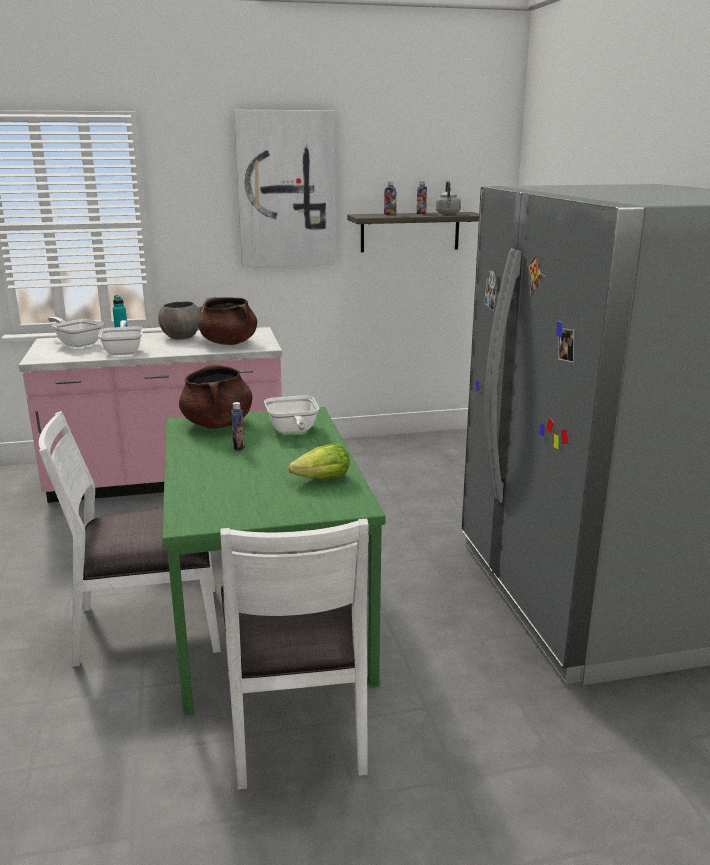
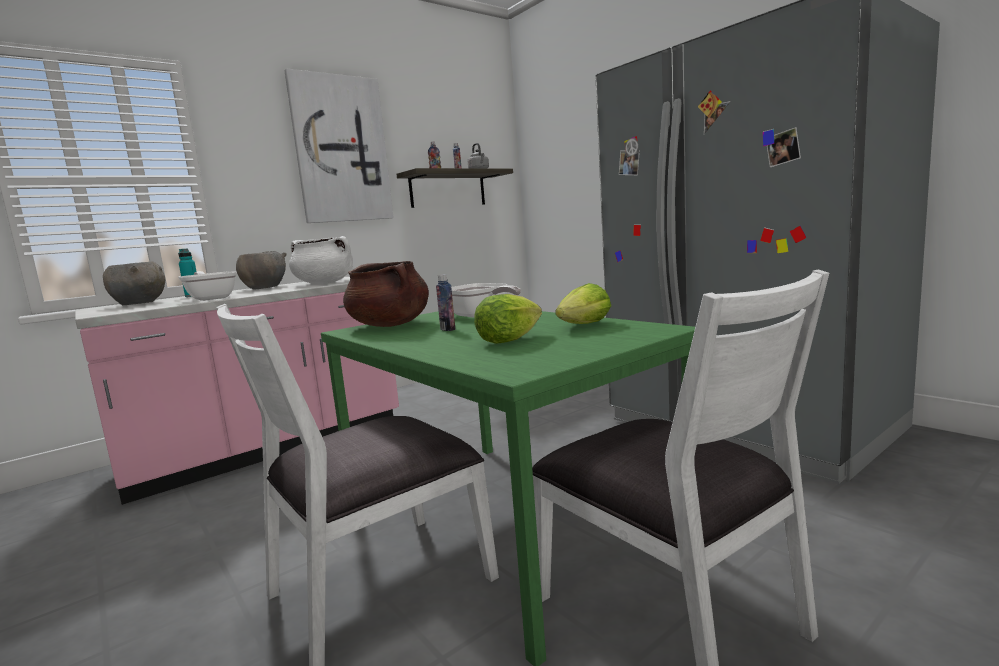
camera: 25 degrees left, 10 degrees down
(77, 343) = (140, 304): frying pan -> grey bowl
(229, 343) = (325, 283): brown cooking pot -> white cooking pot
(245, 481) = (508, 340): none -> lettuce

